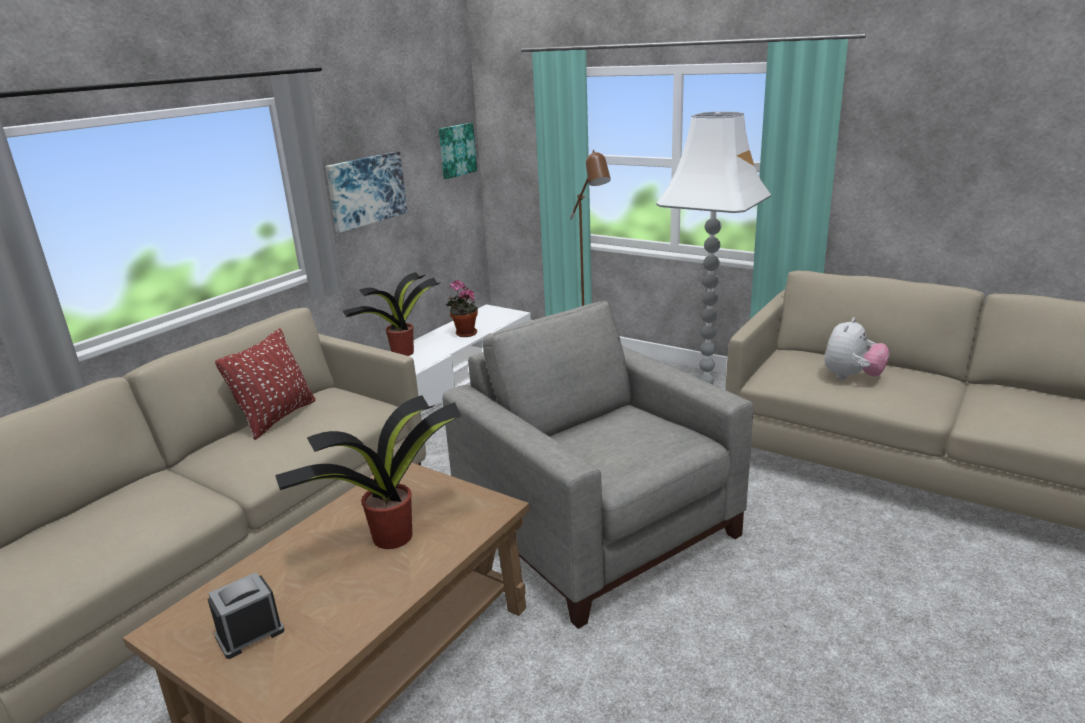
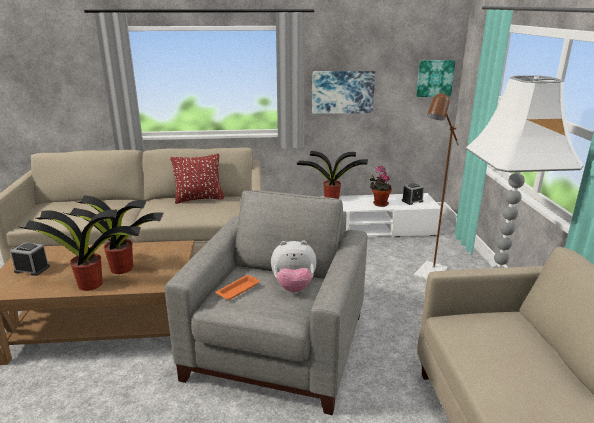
camera: 50 degrees right, 0 degrees up
(403, 575) = (92, 284): none -> potted plant
(490, 317) = (412, 201): none -> alarm clock
(600, 454) = (239, 289): none -> orange tray
(852, 377) = (511, 362): plush toy -> plush toy (293, 287)

